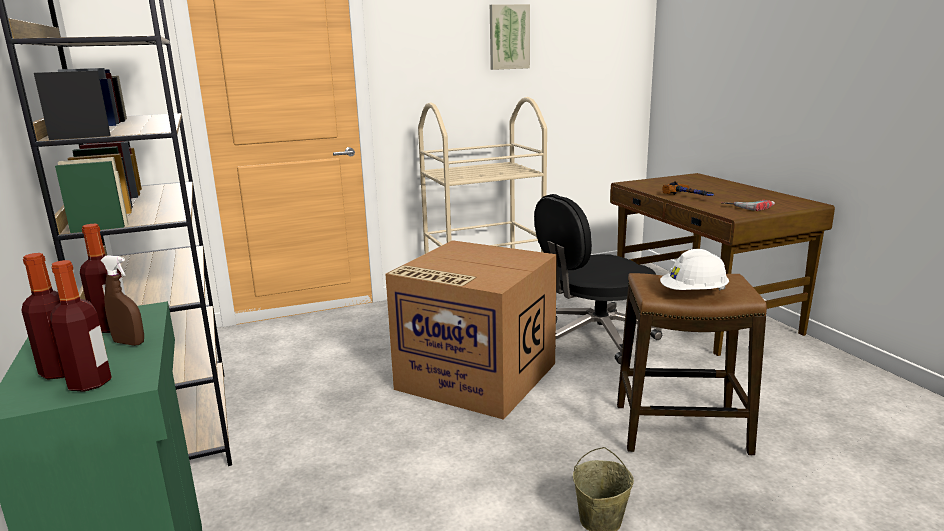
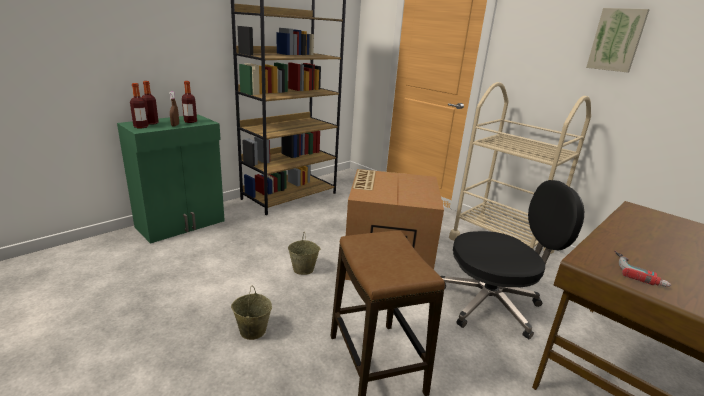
camera: 65 degrees right, 5 degrees up
(459, 449) = (304, 269): none -> beige bucket
(595, 338) = (491, 304): black office chair -> black office chair turned 135 degrees clockwise
(690, 197) = (627, 238): hammer -> none
(693, 294) = (369, 256): white hard hat -> none

